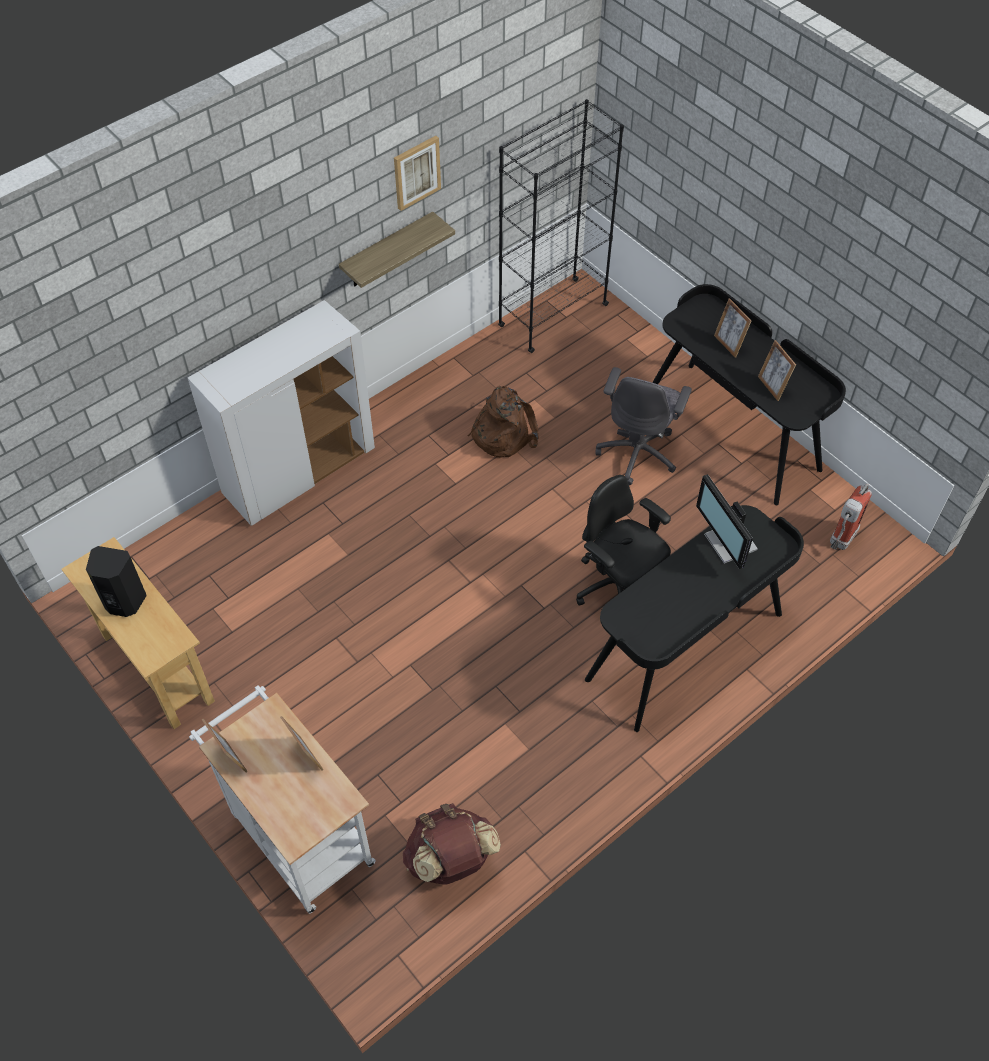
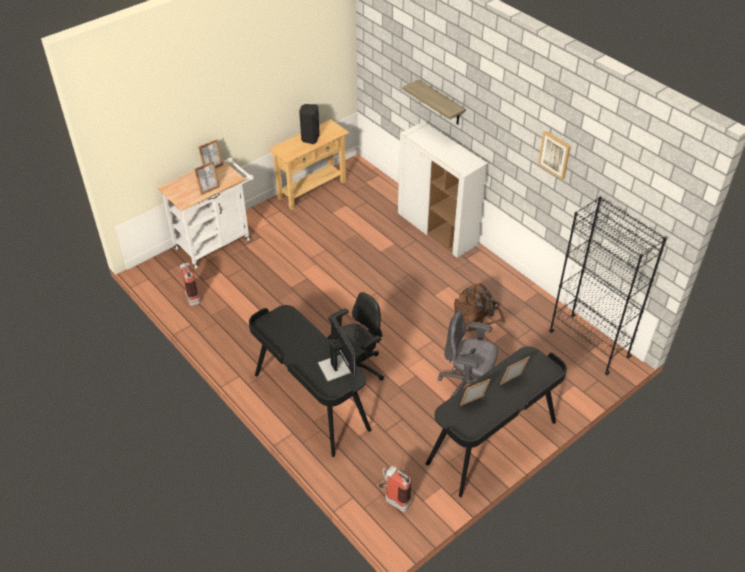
camera: 90 degrees right, 10 degrees down
(387, 251) = (528, 181): shelf -> shelf (441, 103)
(451, 860) = (191, 296): brown backpack -> fire extinguisher
(728, 543) = (335, 367): monitor -> monitor turned 90 degrees clockwise

